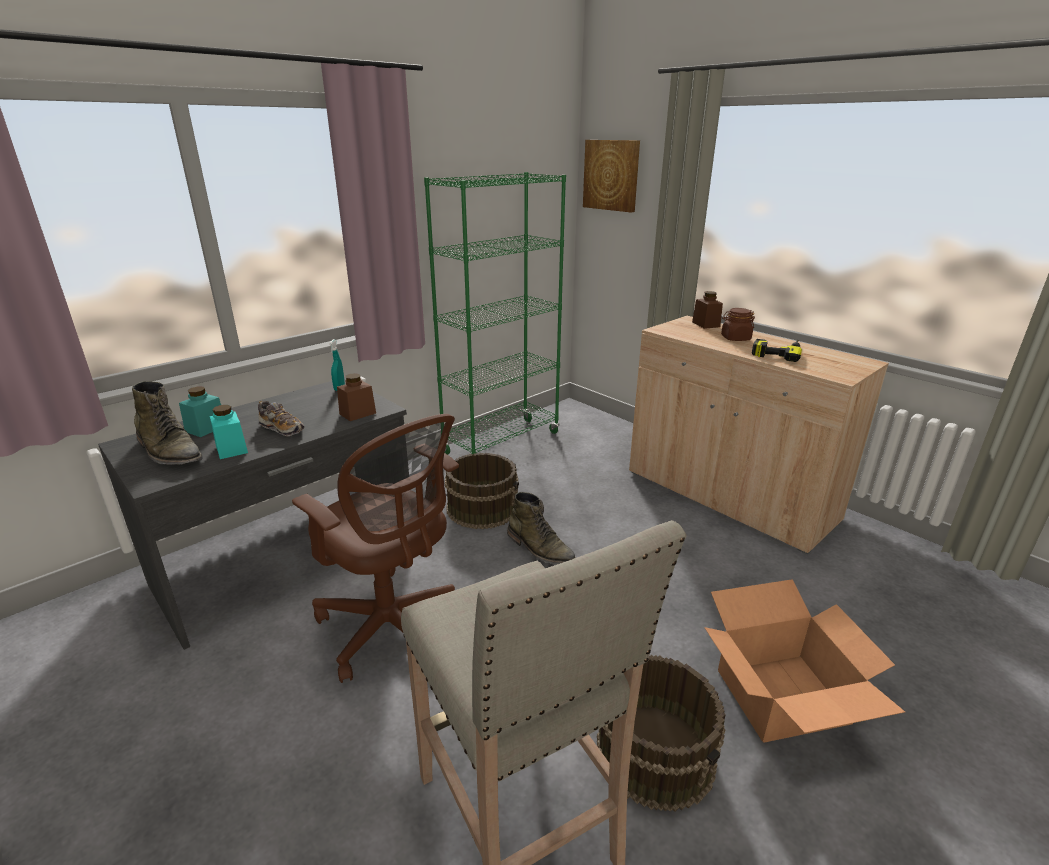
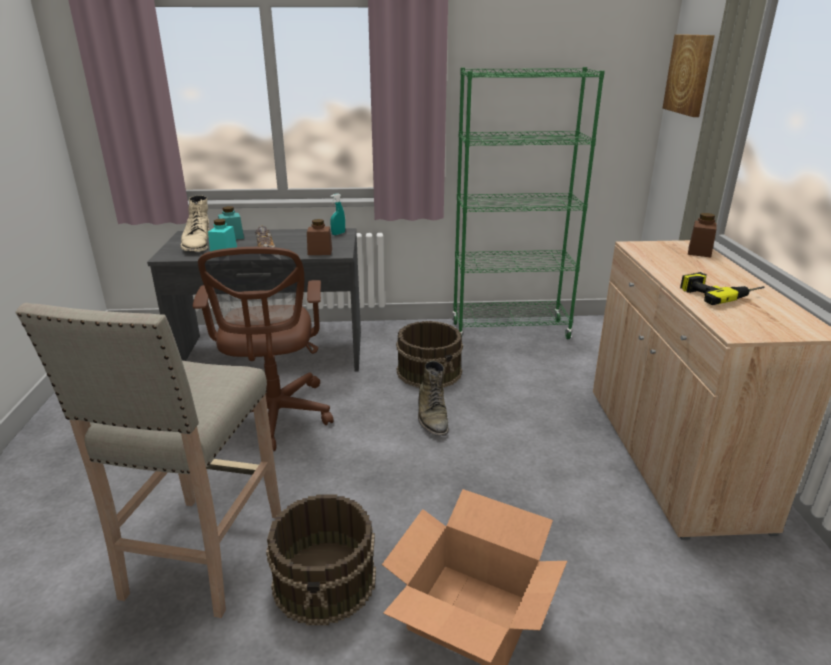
camera: 40 degrees right, 0 degrees up
(169, 451) = (197, 244): green boot -> beige boot
(735, 338) = (701, 270): brown jar -> none

